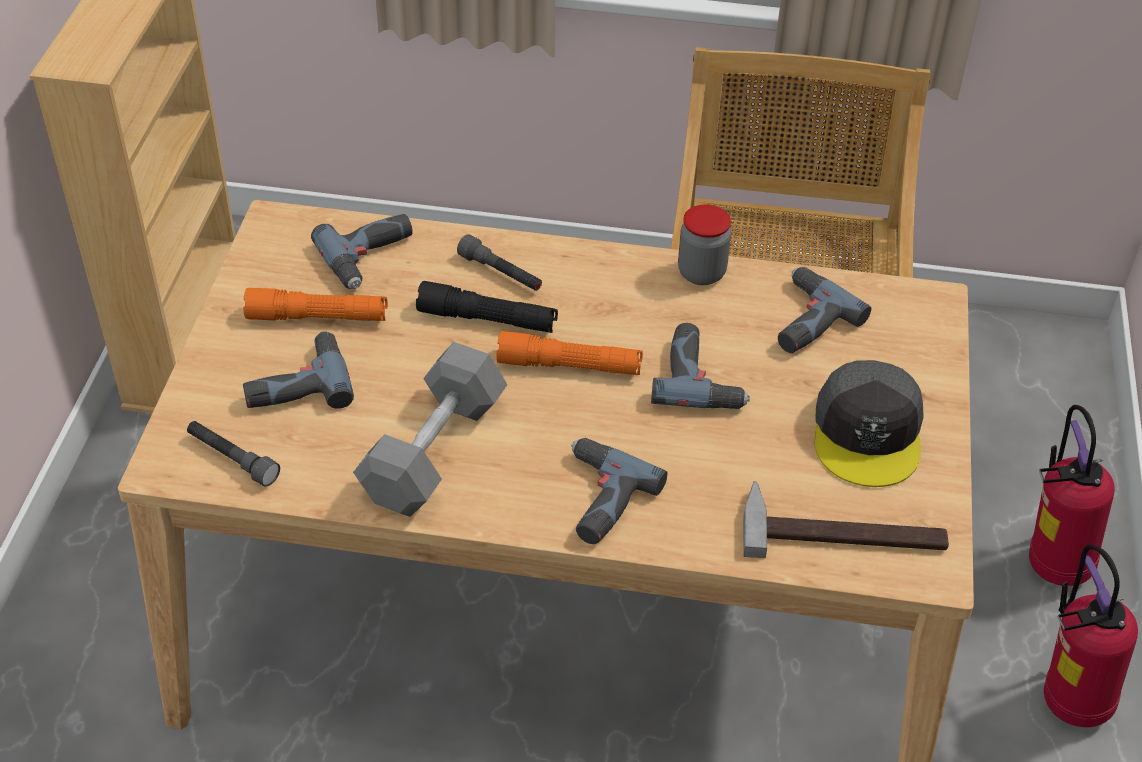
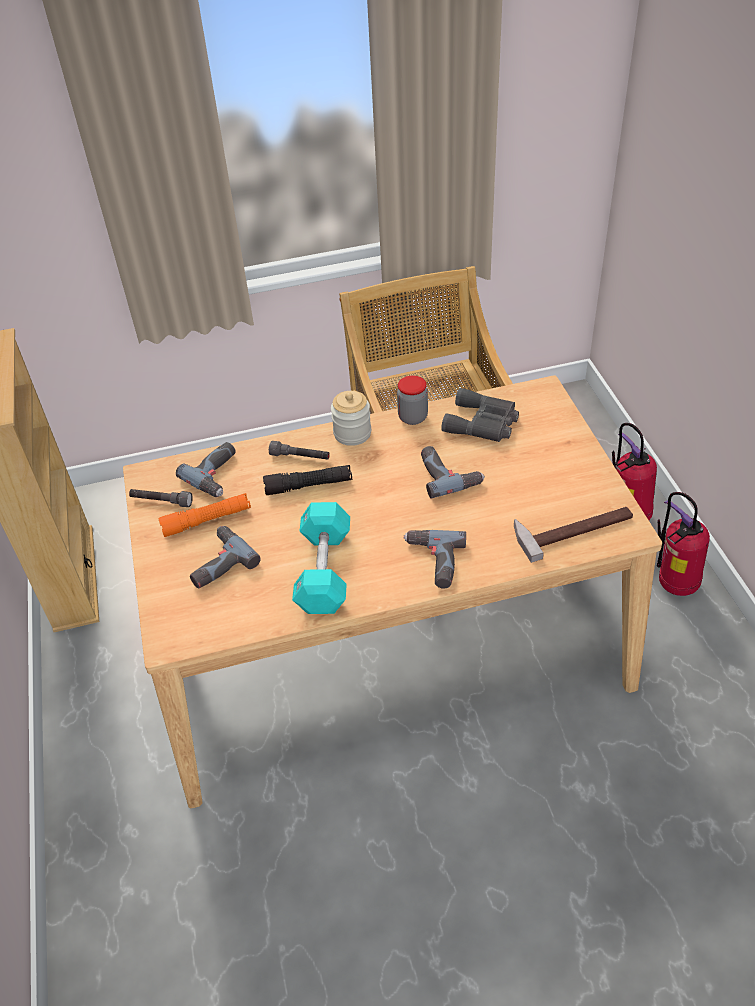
camera: 20 degrees left, 0 degrees up
(232, 459) = (207, 622): grey flashlight -> grey flashlight (161, 501)
(434, 450) = (324, 571): grey dumbbell -> turquoise dumbbell
(569, 366) = (372, 495): orange flashlight -> none
(597, 265) = (352, 433): none -> jar
(803, 319) = (483, 423): power drill -> grey binoculars
(868, 433) = (554, 471): grey cap -> none

